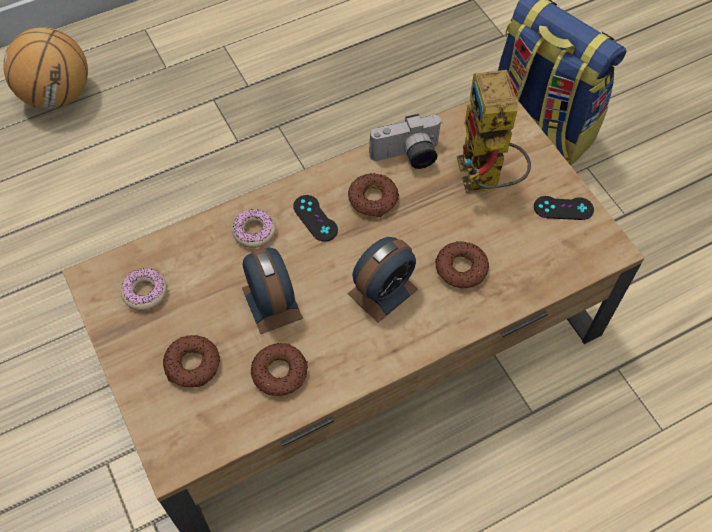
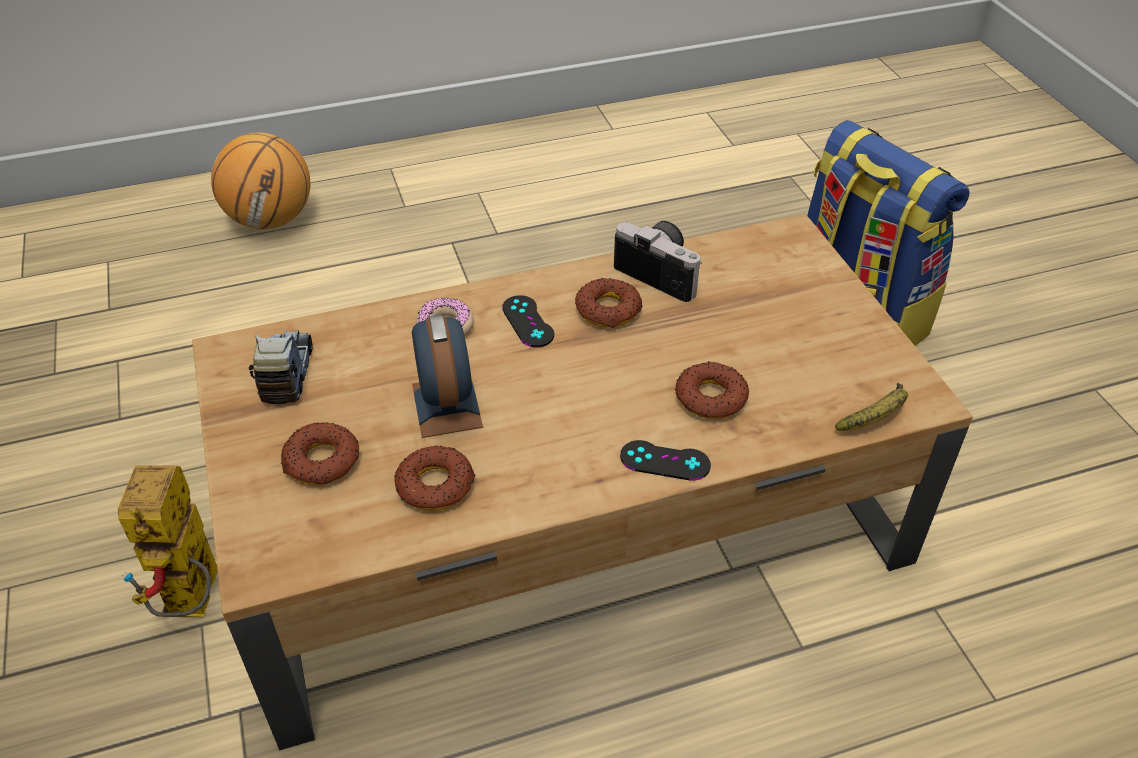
camera: 10 degrees right, 15 degrees down
(145, 292) = (286, 374): donut -> toy truck
(382, 291) = (598, 410): alarm clock -> none
(407, 157) = (662, 272): camera -> camera turned 135 degrees counterclockwise
(485, 181) = (760, 307): toy robot -> toy robot (194, 605)
(563, 208) = (863, 348): black game controller -> black game controller (665, 461)
(578, 268) = (876, 417): none -> banana

